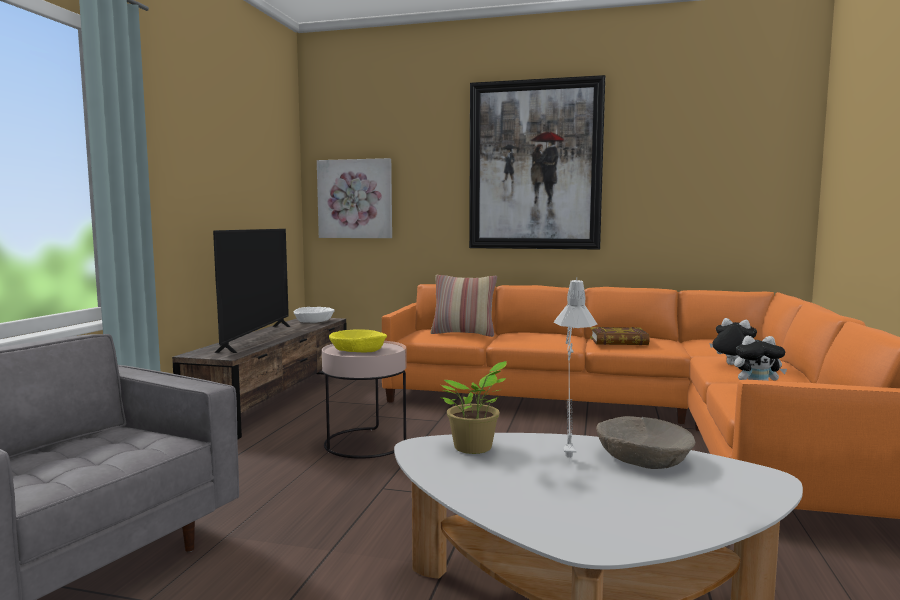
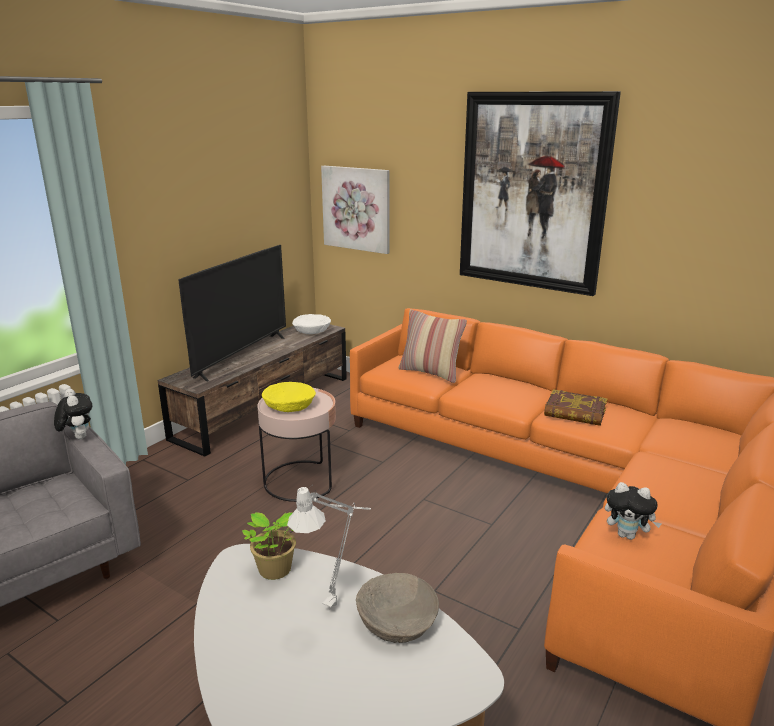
camera: 20 degrees right, 15 degrees up
(731, 365) = (652, 482): plush toy -> plush toy (78, 437)

